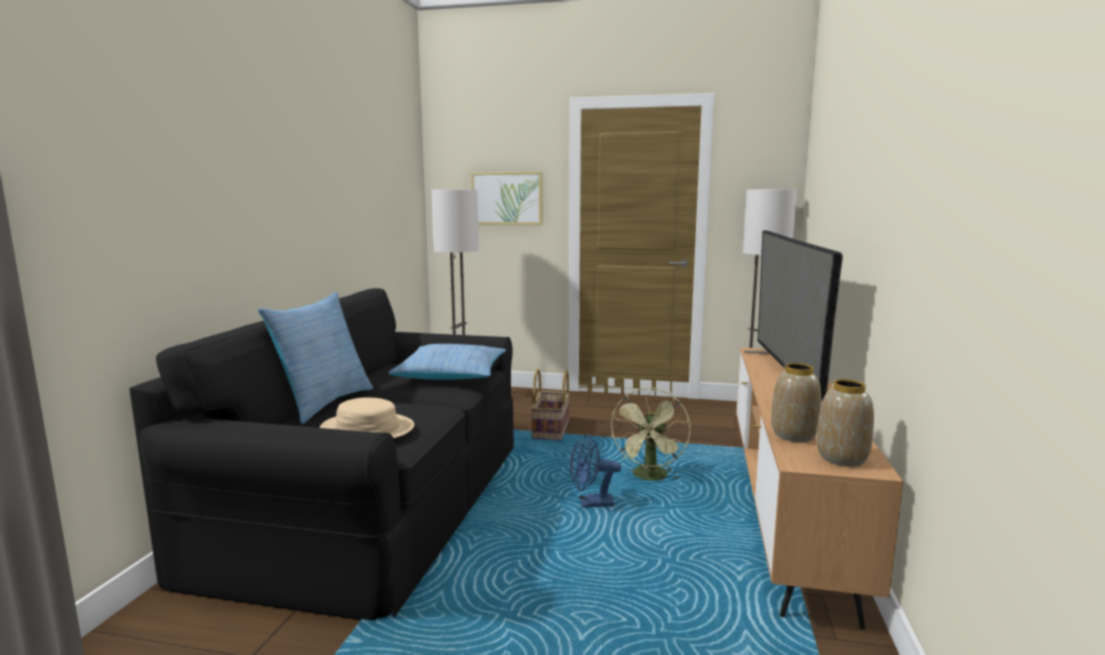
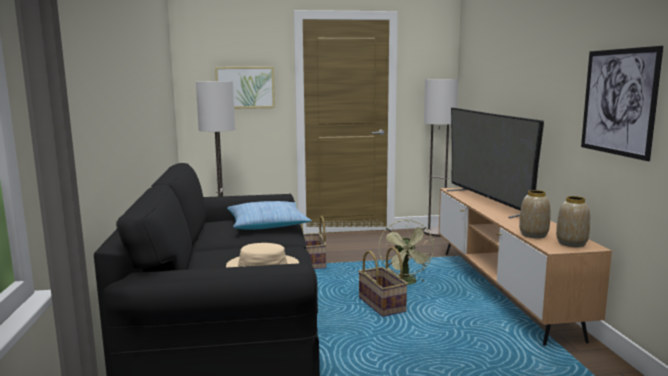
camera: 20 degrees left, 0 degrees up
(323, 403) = (198, 254): pillow -> none
(590, 504) = (382, 305): blue fan -> basket
(932, 223) = (618, 102): none -> picture

